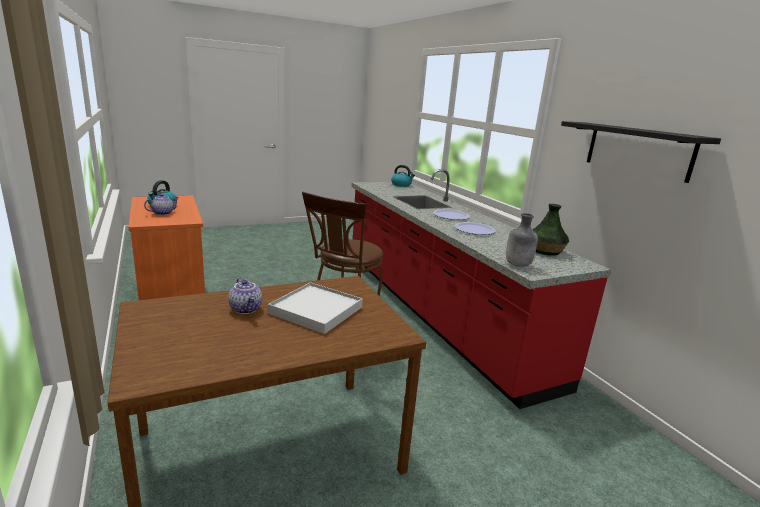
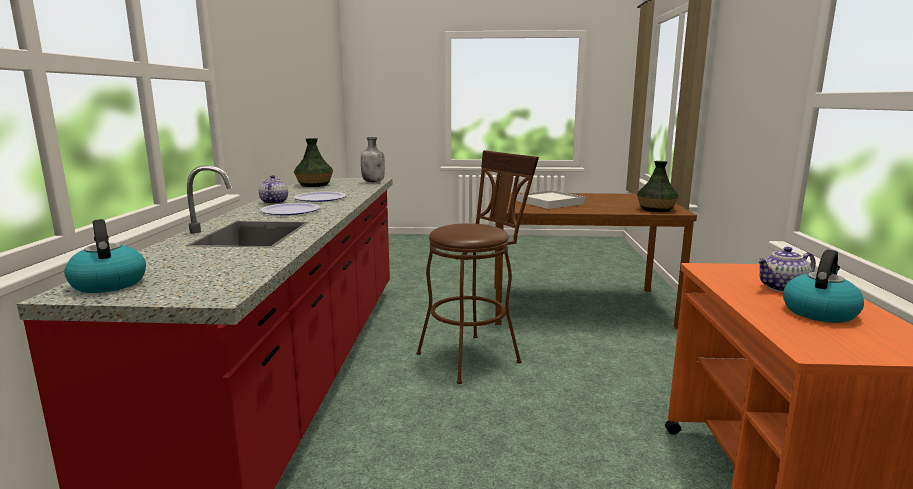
camera: 150 degrees left, 5 degrees down
(167, 310) = (656, 209): none -> vase
(246, 309) = (599, 206): teapot -> teapot (273, 202)
(638, 150) = (268, 80): black shelf -> none

